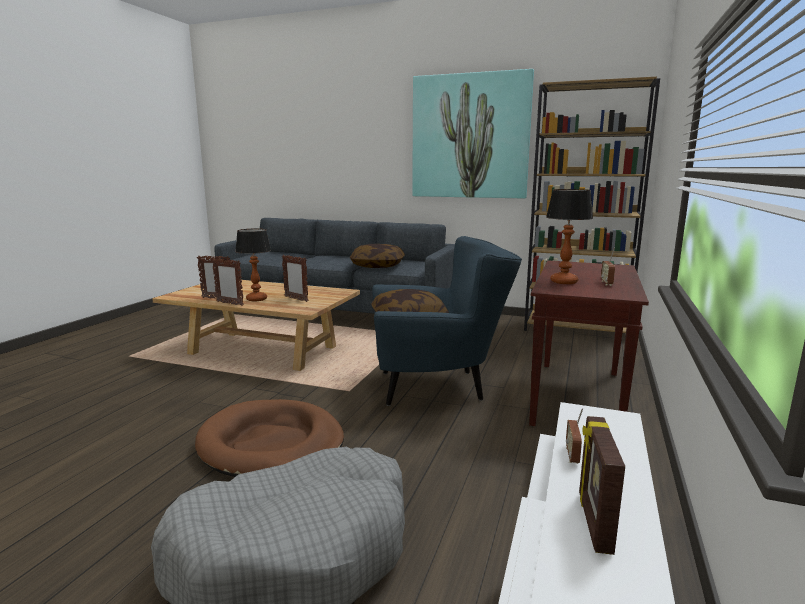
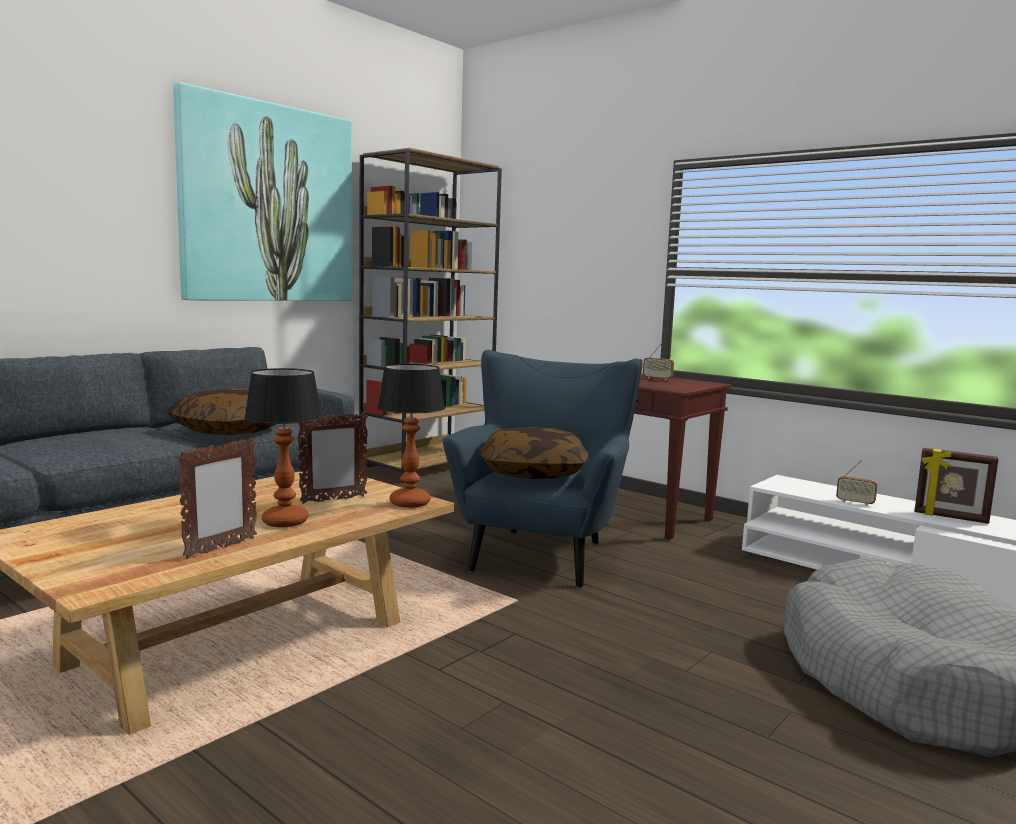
camera: 70 degrees left, 5 degrees down
(229, 303) = (289, 541): picture frame -> none
(271, 444) = (665, 672): brown dog bed -> none
(563, 282) = (643, 383): table lamp -> table lamp (409, 503)

